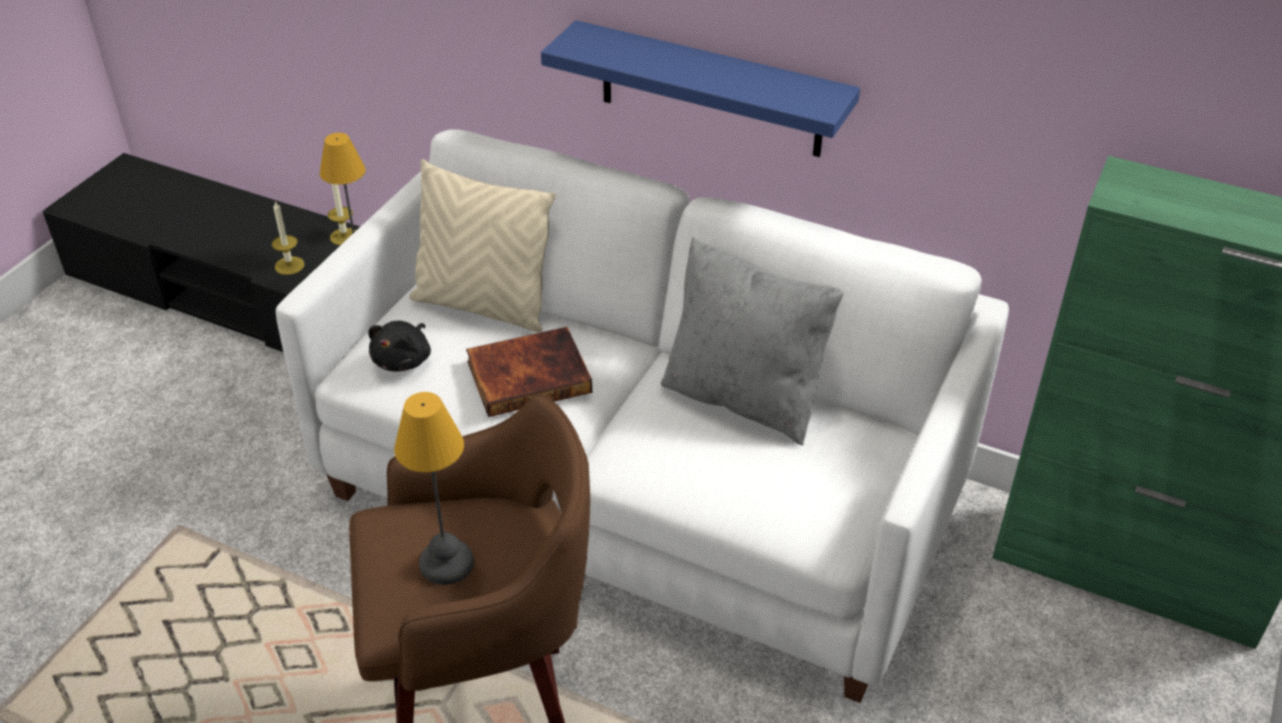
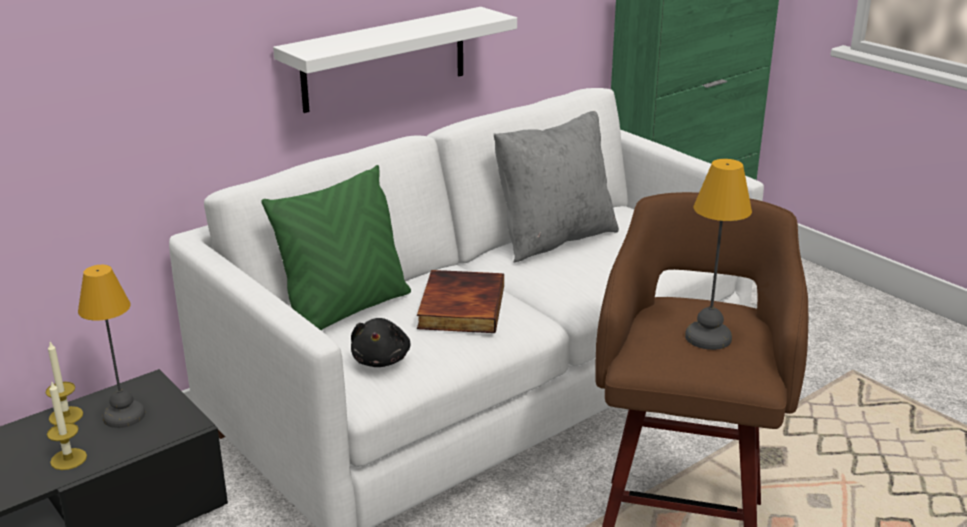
camera: 65 degrees left, 15 degrees down
(404, 360) = (381, 359): black plush toy -> black plush toy turned 45 degrees clockwise
(483, 305) = (345, 311): beige pillow -> green pillow
(711, 90) = (385, 59): blue shelf -> white shelf

